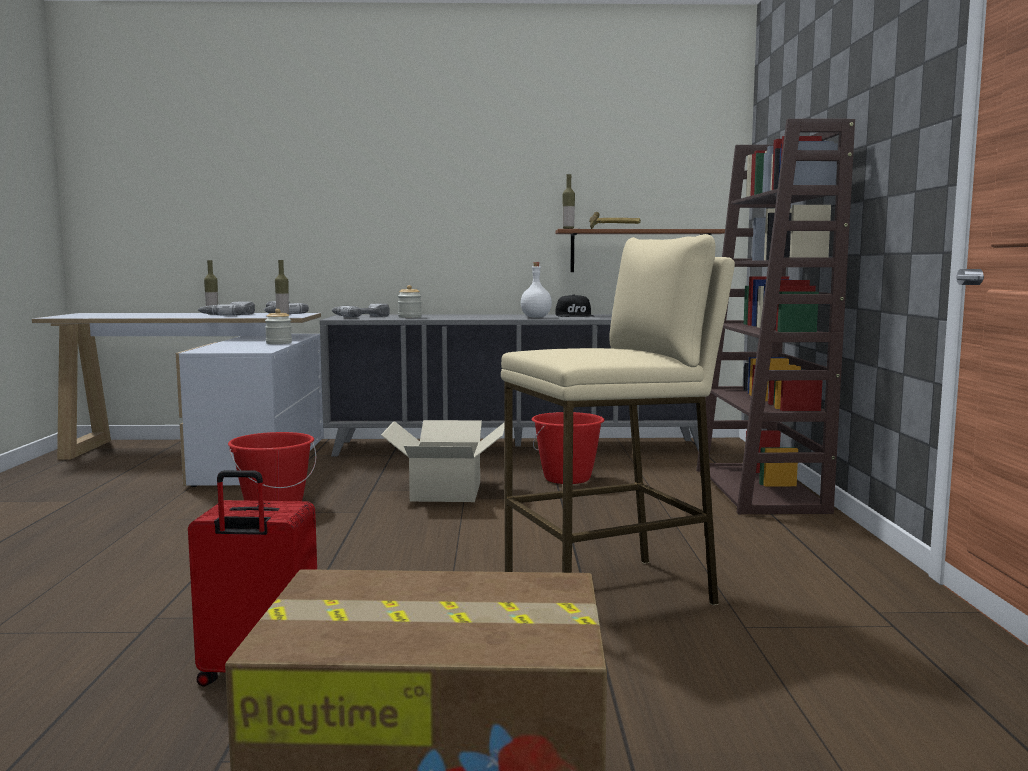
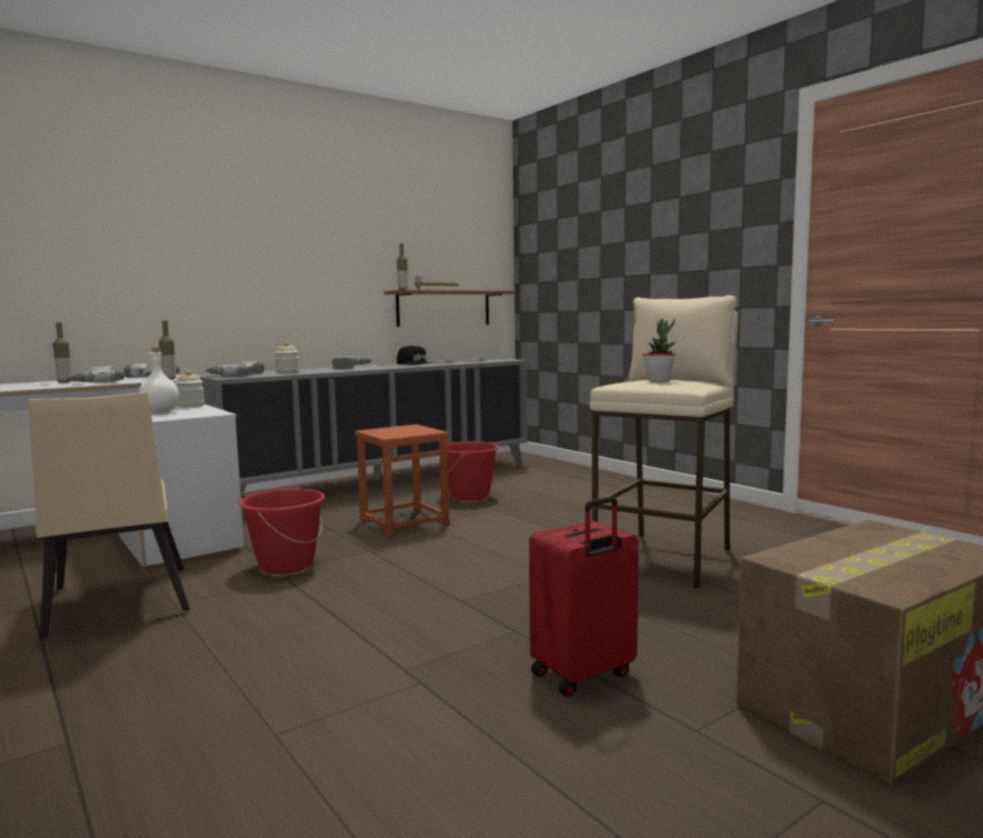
camera: 35 degrees left, 0 degrees up
(116, 510) = (116, 604): none -> beige chair
(447, 491) = (404, 522): cardboard box -> brown stool
(494, 315) = (352, 367): none -> power drill
(535, 317) = (394, 366): white bottle -> white bottle (160, 412)
(587, 350) = (659, 381): none -> potted plant
(760, 490) = (604, 481): brown bookcase -> none

